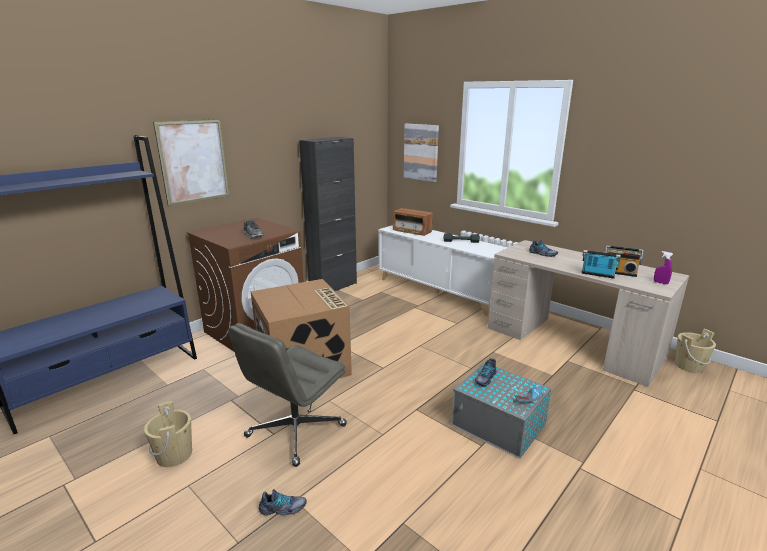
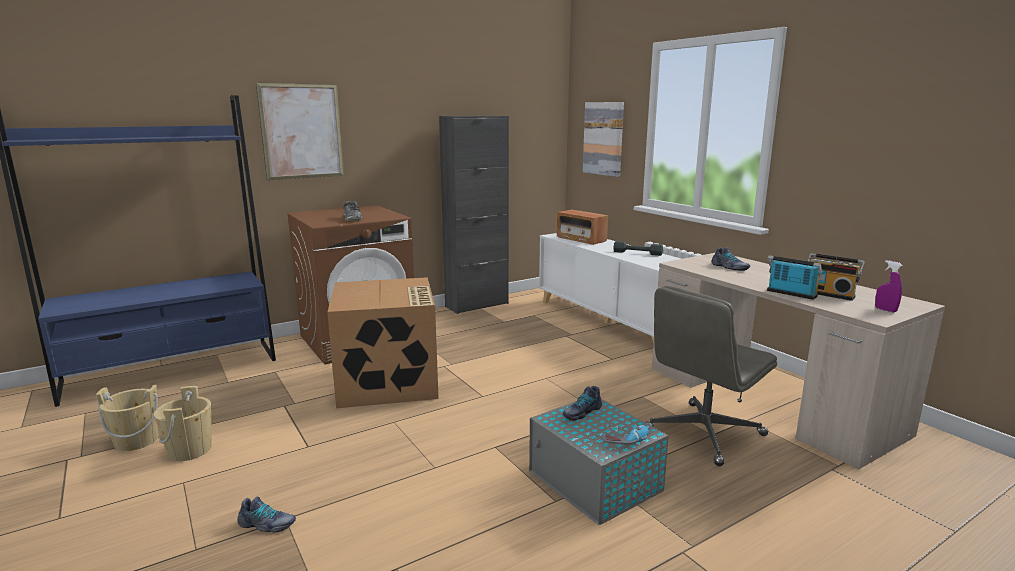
camera: 15 degrees right, 5 degrees down
(295, 431) = (333, 448): grey office chair -> grey office chair (703, 433)
(689, 366) = (947, 452): beige bucket -> beige bucket (136, 440)

